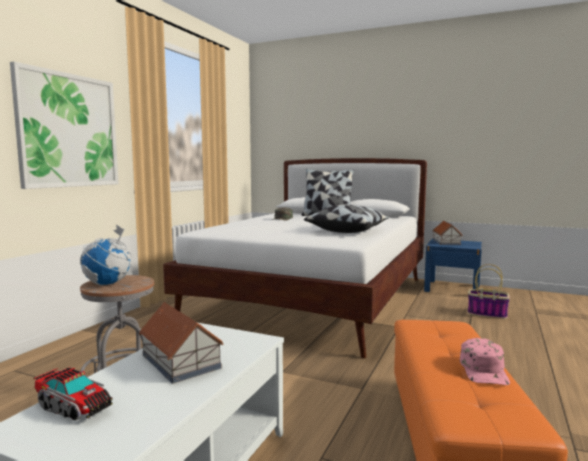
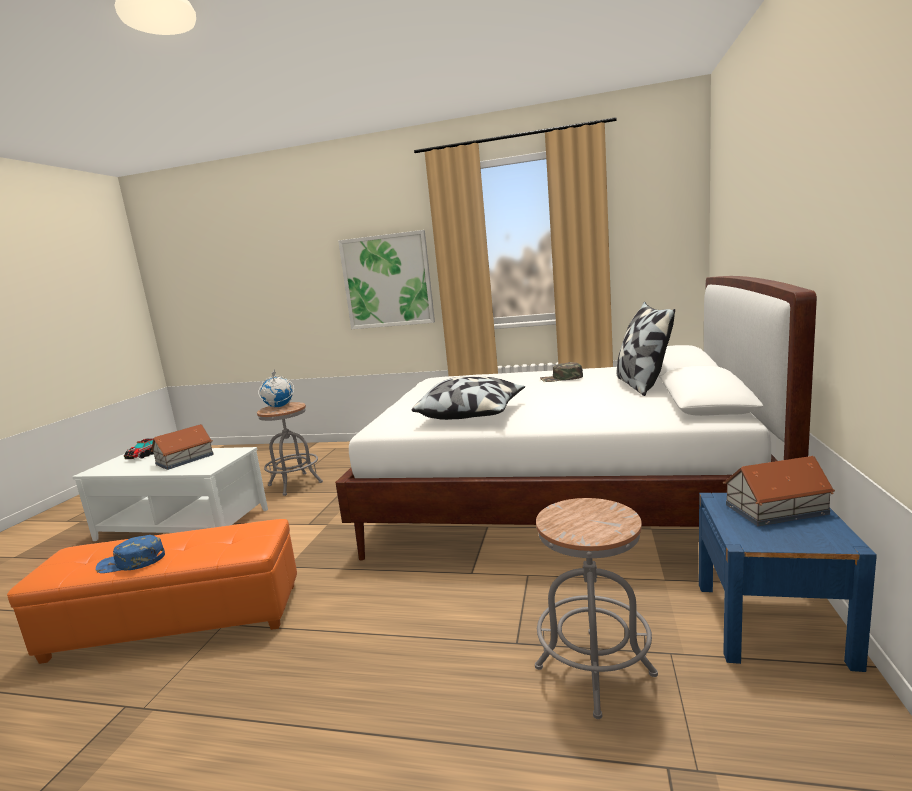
camera: 80 degrees right, 5 degrees up
(484, 370) = (131, 562): pink cap -> blue cap
(487, 314) = (594, 671): basket -> grey stool

